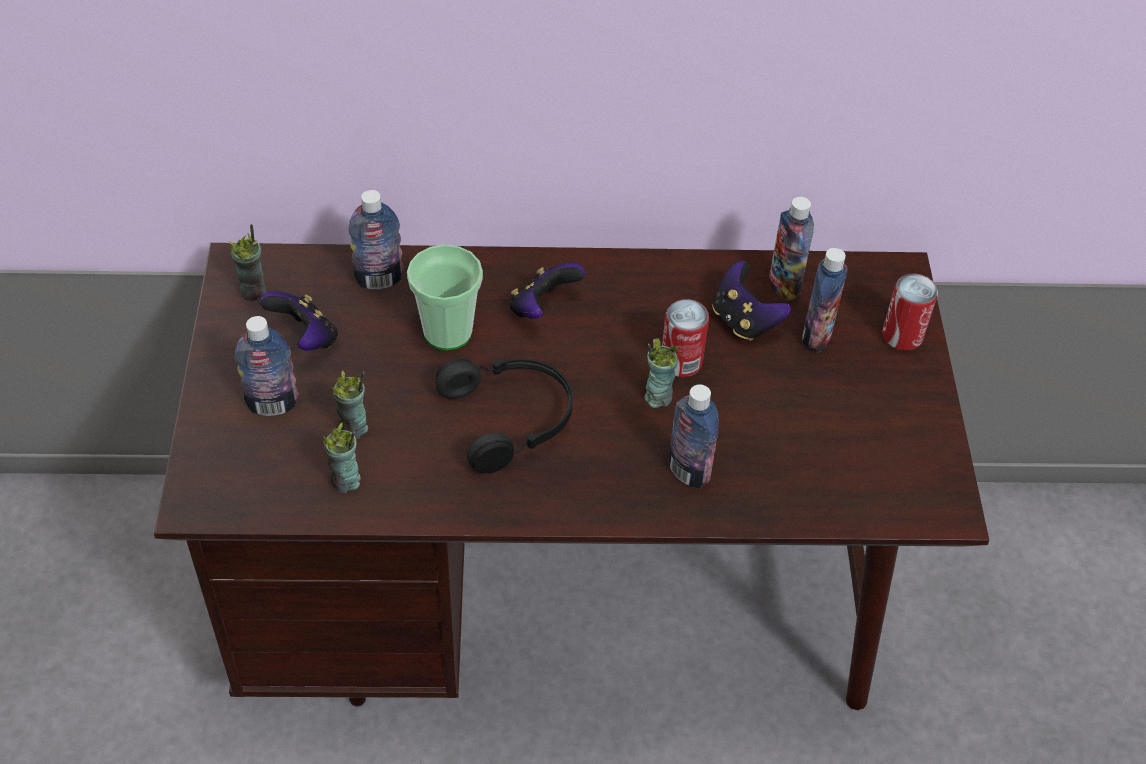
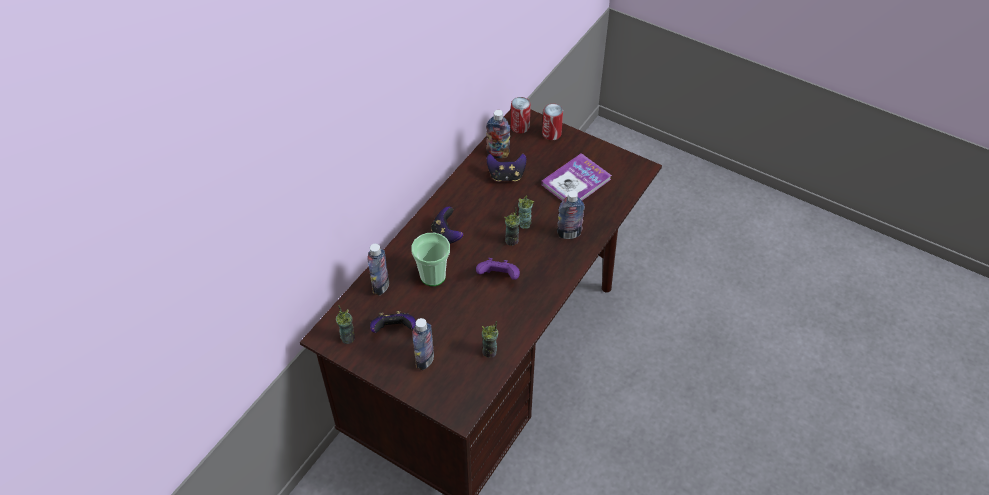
camera: 55 degrees left, 0 degrees up
(354, 429) = (462, 335): cup -> cup (512, 240)
(511, 418) = (499, 277): black headphones -> purple game controller
(681, 362) = (512, 206): can -> can (520, 127)
(816, 336) = (532, 158): bottle -> none
(820, 424) = (576, 182): none -> book

